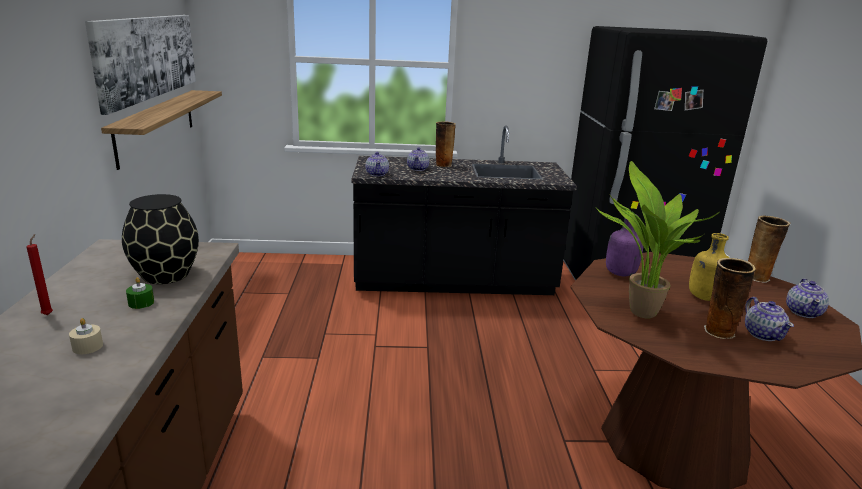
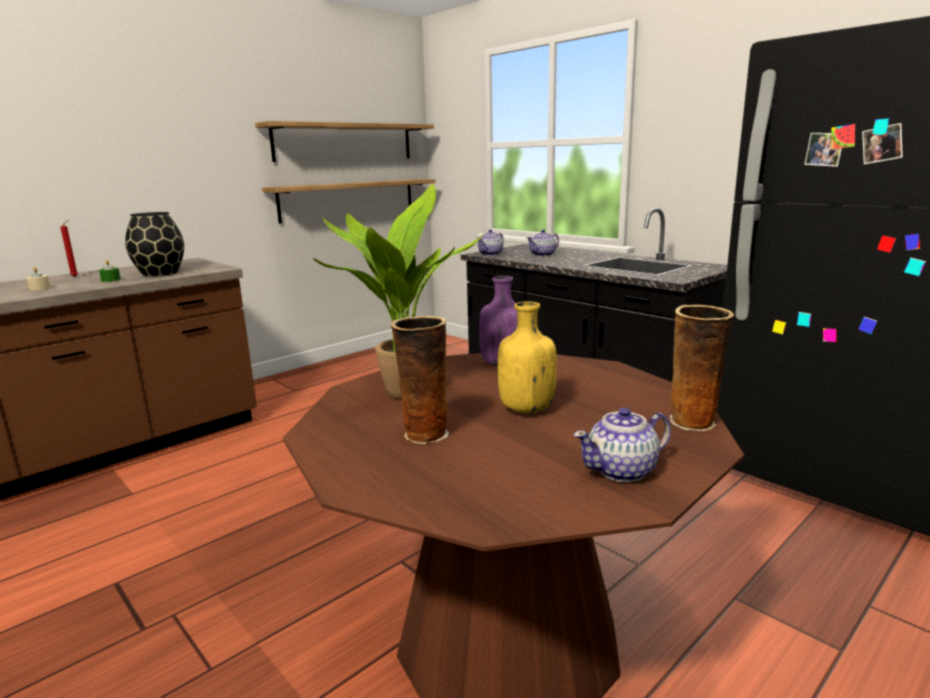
camera: 50 degrees right, 5 degrees down
(148, 57) = (345, 142): picture -> shelf
(443, 165) = (580, 255): vase -> none
(763, 334) = (468, 458): teapot -> none

